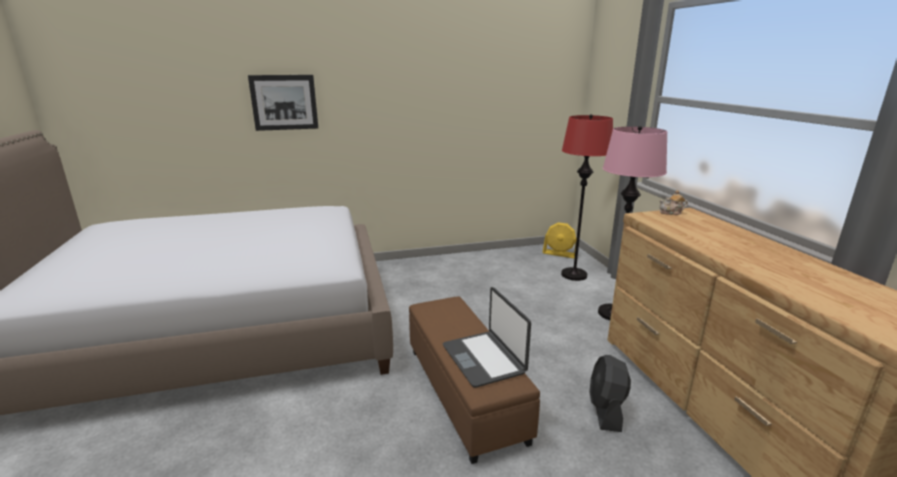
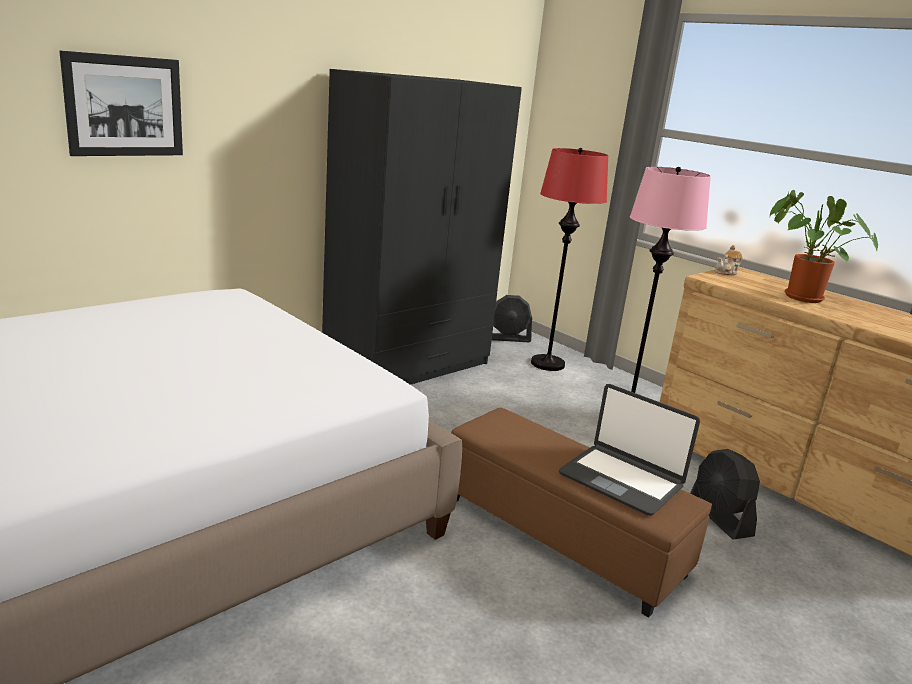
camera: 30 degrees left, 0 degrees up
(471, 264) = (408, 365): none -> black wardrobe
(560, 254) = (507, 338): yellow fan -> black fan
(710, 236) = (798, 297): none -> potted plant

